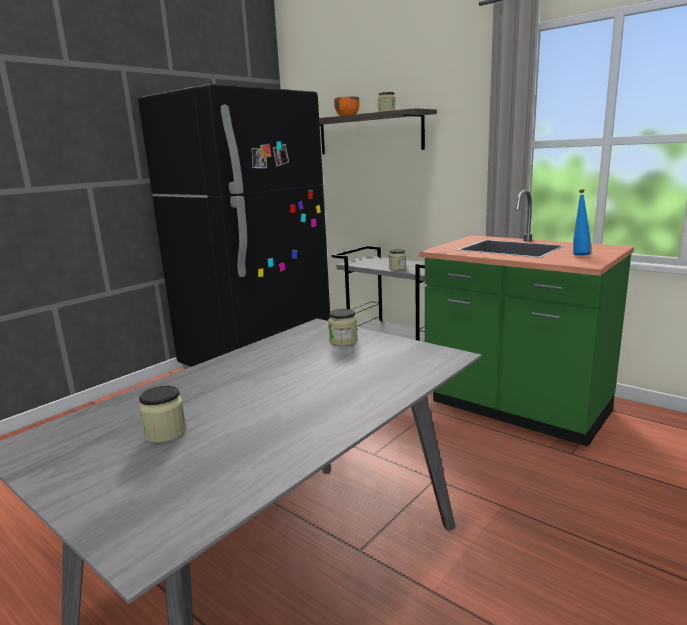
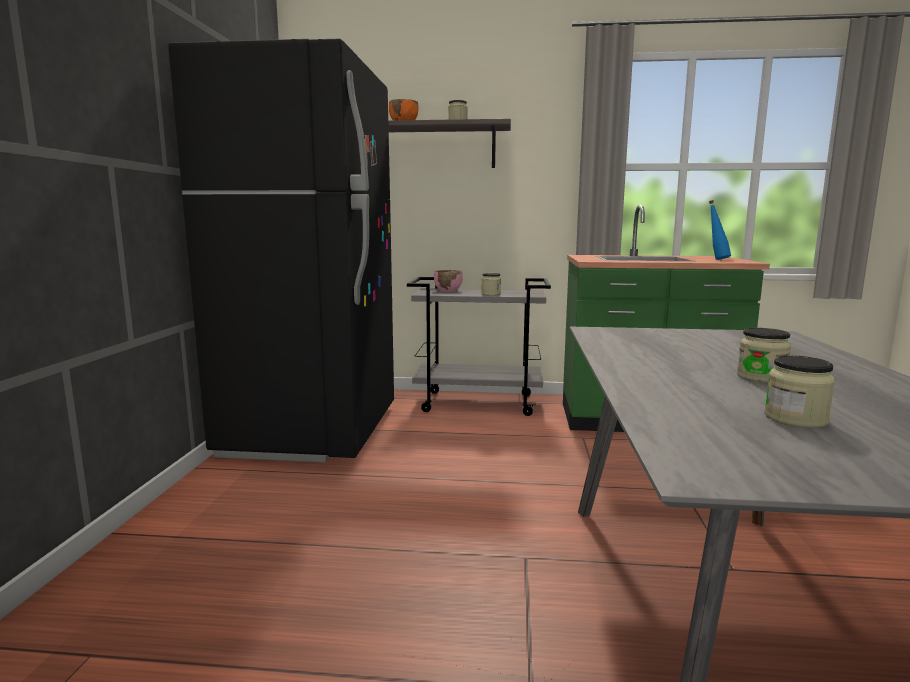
camera: 35 degrees left, 5 degrees down
(343, 341) = (663, 336): jar -> jar (761, 377)
(377, 260) = (447, 290): none -> pink bowl

